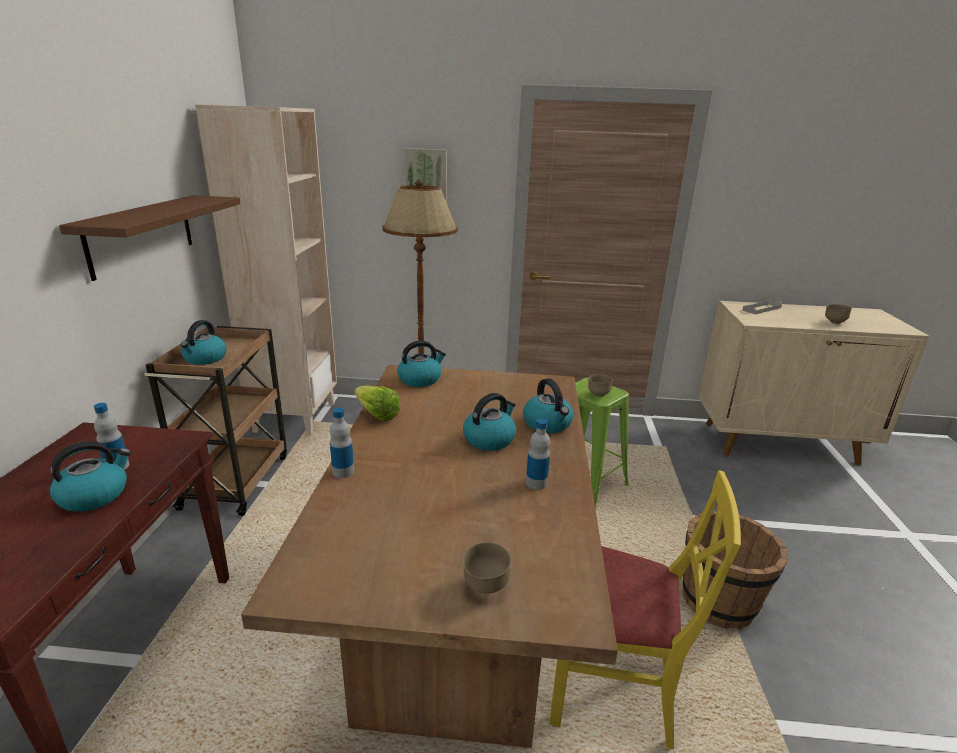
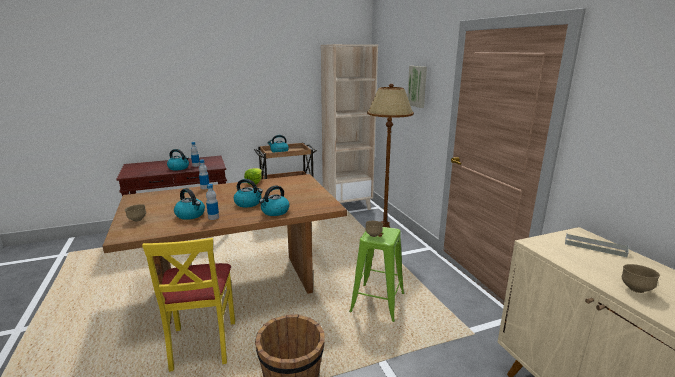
camera: 65 degrees right, 5 degrees down
(141, 234) = (271, 96): brown shelf -> none
(420, 379) = (299, 181): kettle -> kettle (191, 215)

